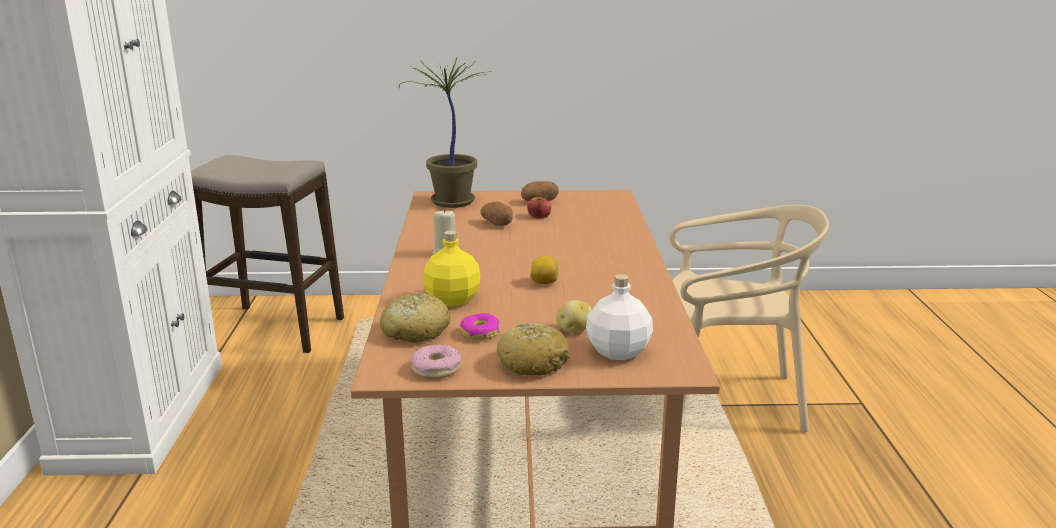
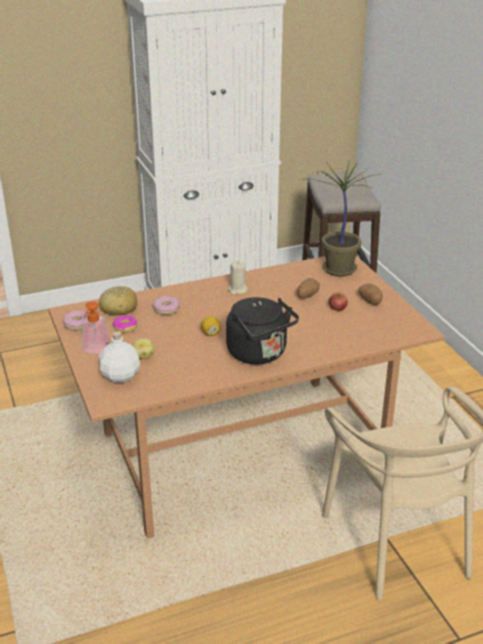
camera: 70 degrees right, 10 degrees up
(453, 300) = (166, 309): yellow bottle -> donut
(533, 363) = (94, 351): bread -> soap dispenser
(615, 264) = (259, 354): none -> black kettle

